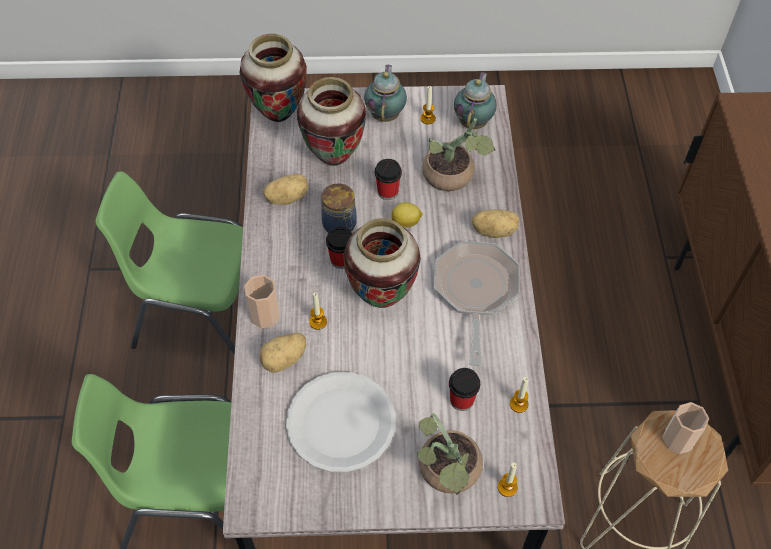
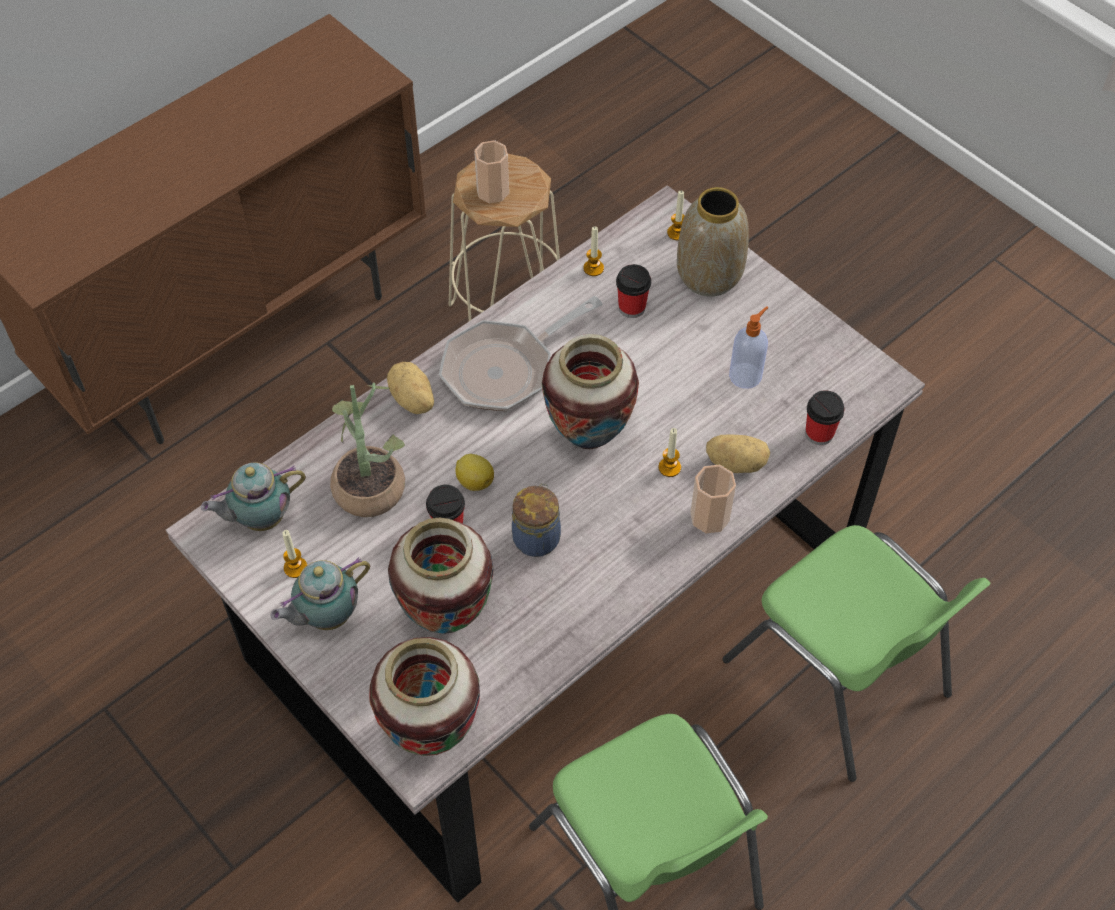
camera: 130 degrees left, 0 degrees up
(287, 197) = (548, 618): potato -> none
(341, 260) = (579, 503): cup -> cup (819, 433)
(341, 422) = (746, 375): white plate -> soap dispenser
(447, 474) = (709, 275): potted plant -> vase

